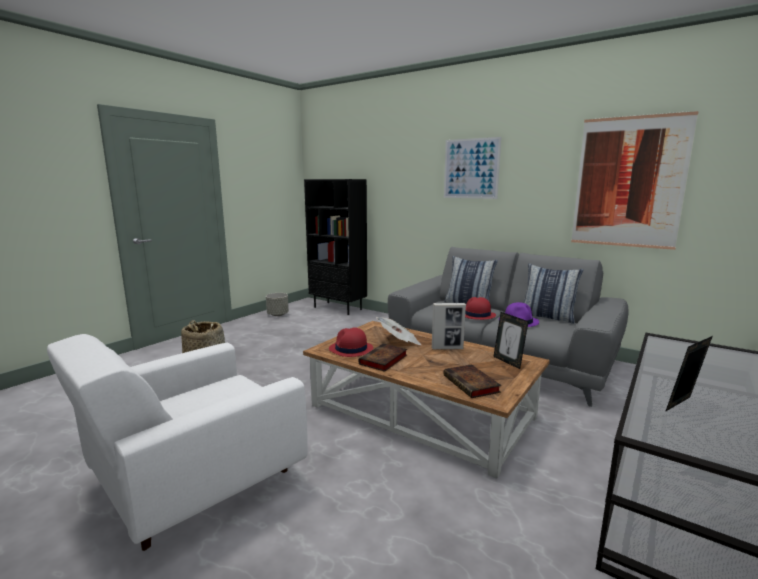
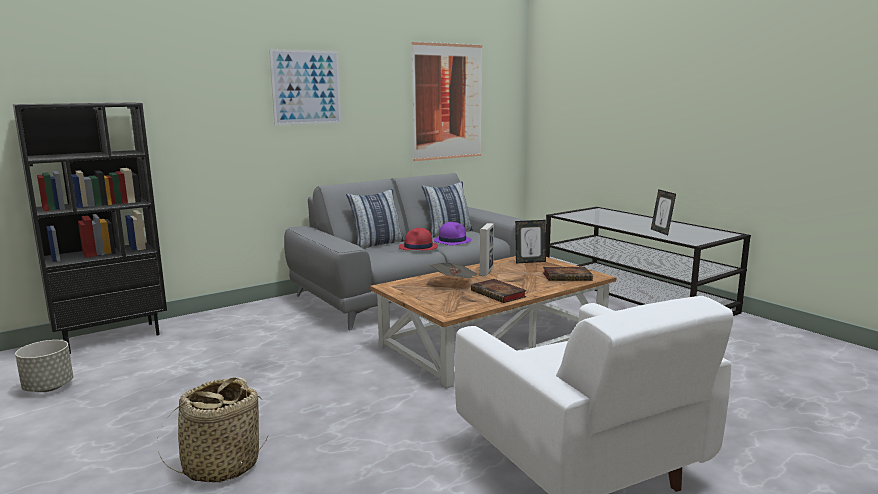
camera: 70 degrees left, 0 degrees up
(351, 349) = (458, 302): red hat -> none

